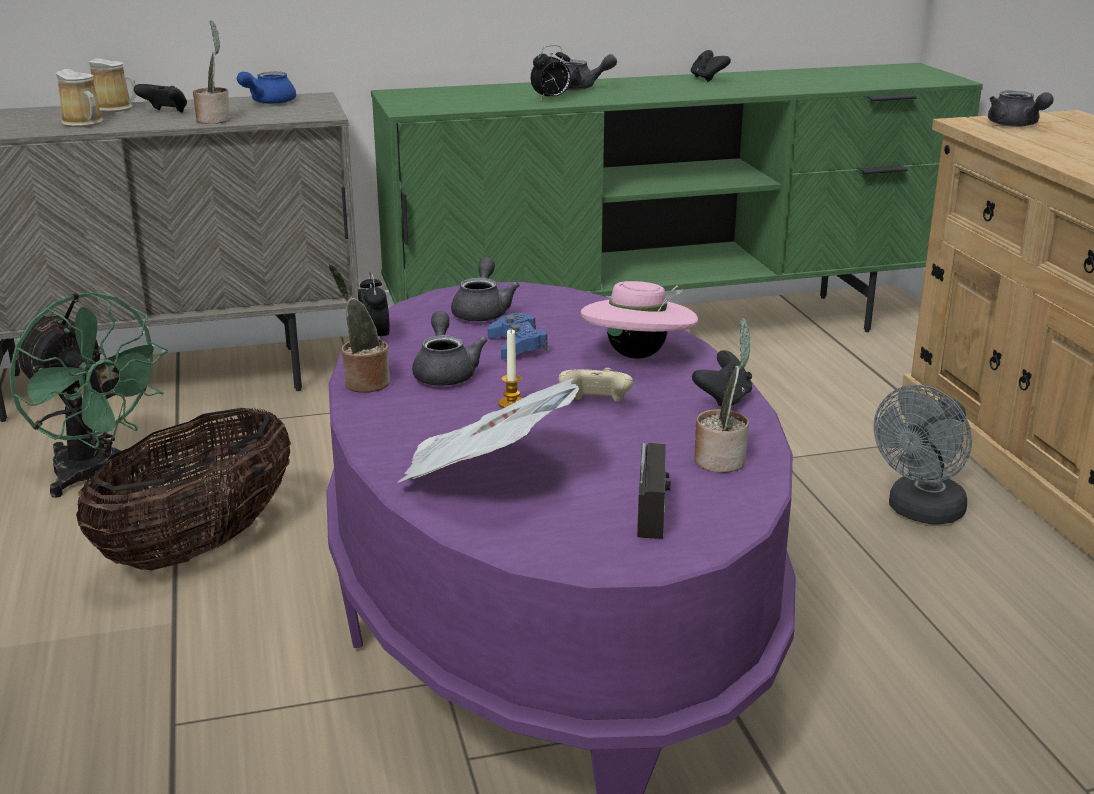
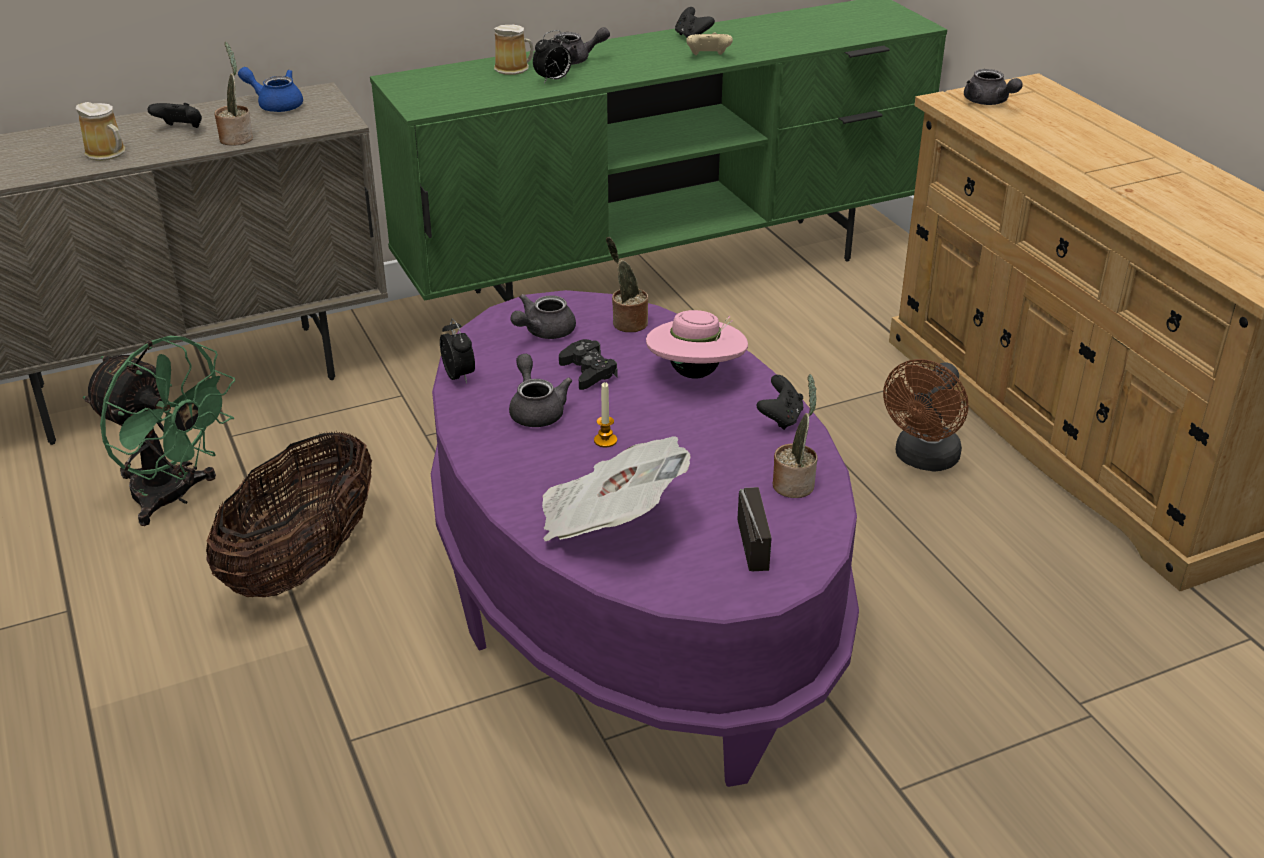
camera: 10 degrees left, 10 degrees up
(116, 108) = (126, 126): mug -> mug (514, 68)
(267, 102) = (276, 105): blue teapot -> blue teapot turned 90 degrees clockwise
(363, 383) = (469, 429): potted plant -> potted plant (627, 323)
(482, 311) = (543, 332): grey teapot -> grey teapot turned 135 degrees counterclockwise
(517, 346) = (588, 371): blue game controller -> black game controller
(596, 405) = (677, 434): beige game controller -> beige game controller (708, 57)
(920, 513) = (923, 460): grey fan -> brown fan

